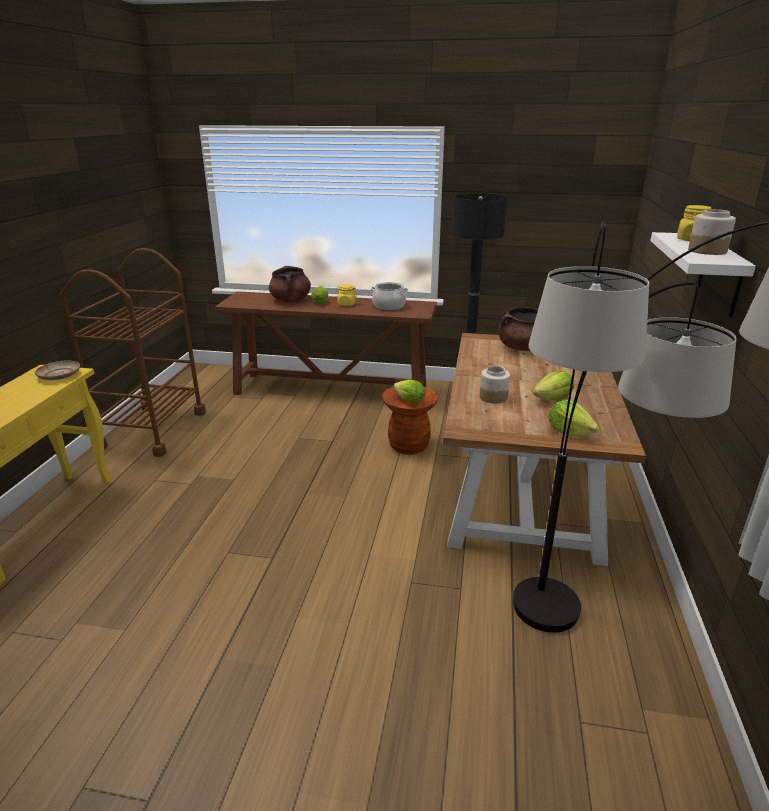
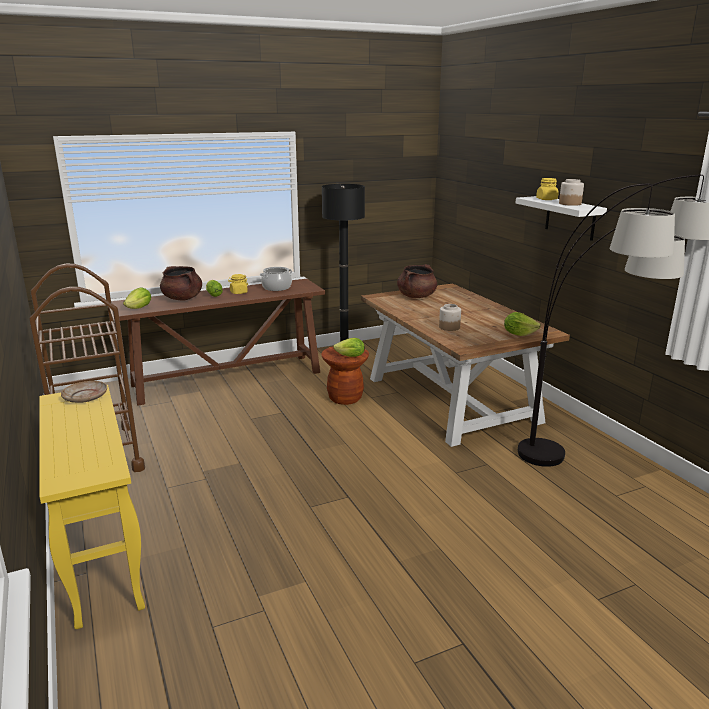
camera: 35 degrees left, 5 degrees down
(553, 399) = (483, 320): lettuce -> lettuce (139, 308)

